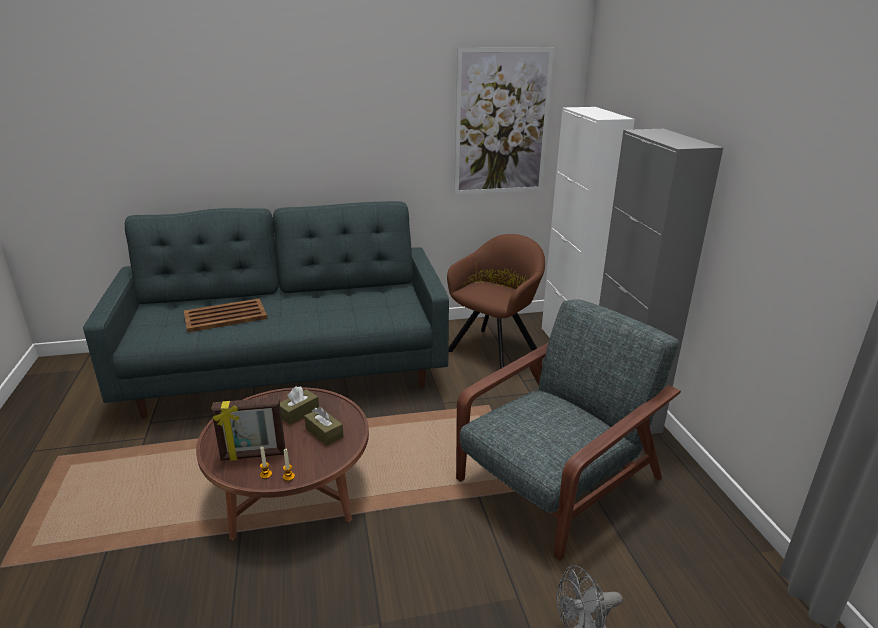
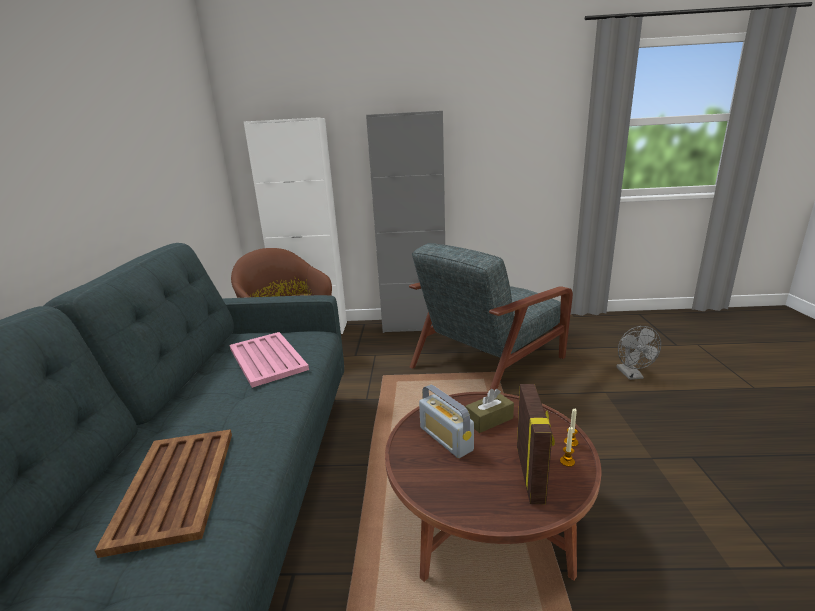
camera: 75 degrees left, 5 degrees down
(299, 413) = (446, 439): brown tissue box -> radio
(364, 306) = (267, 358): none -> pink tray
(502, 123) = (185, 145): picture -> none
(556, 481) = (489, 361): grey armchair -> grey armchair turned 105 degrees counterclockwise

